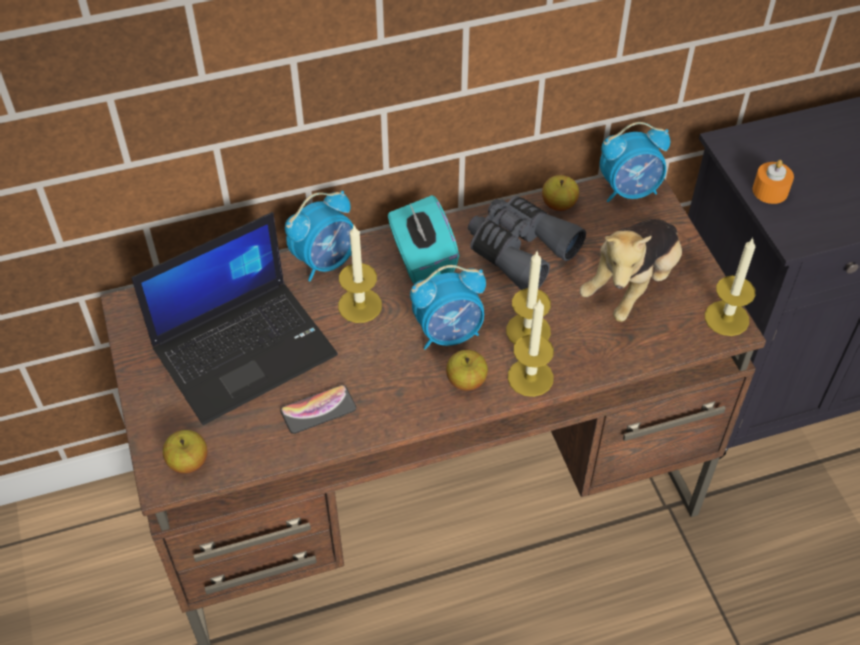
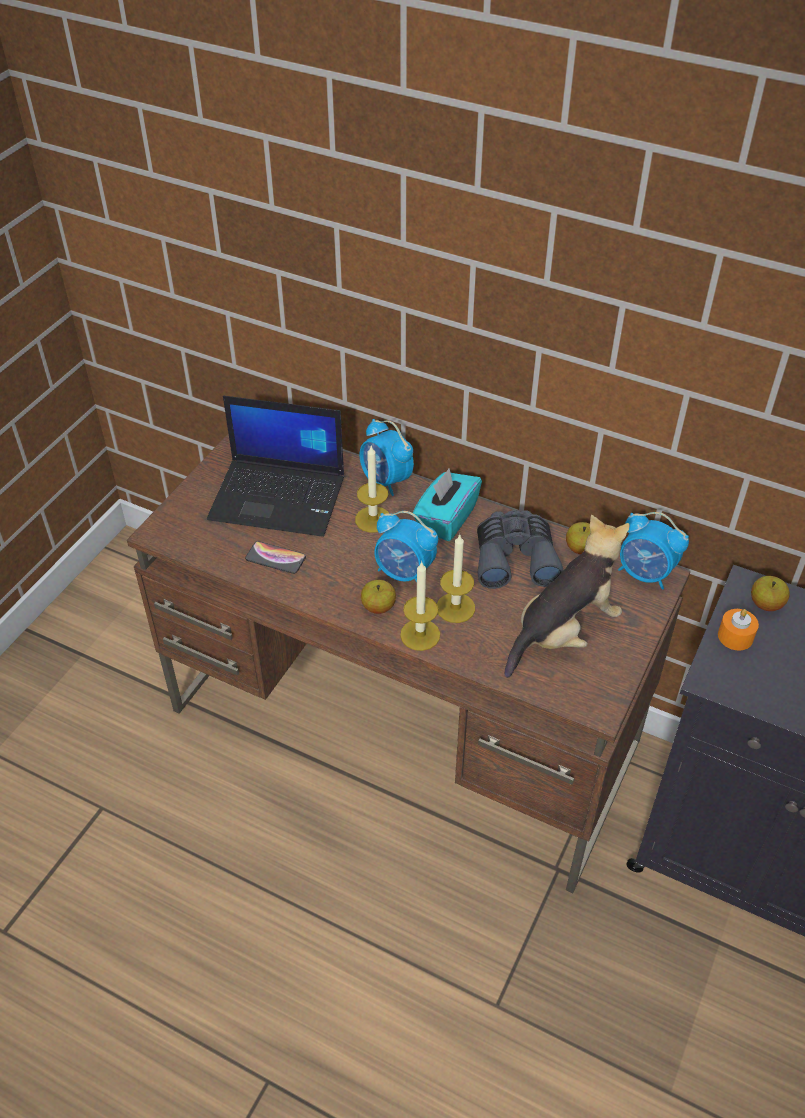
camera: 45 degrees right, 5 degrees down
(188, 462) = (177, 533): apple -> apple (766, 604)
(325, 261) = (386, 481): alarm clock -> alarm clock turned 45 degrees clockwise
(631, 285) = (563, 632): plush toy -> plush toy turned 150 degrees clockwise
(726, 318) = (604, 701): candle -> none

